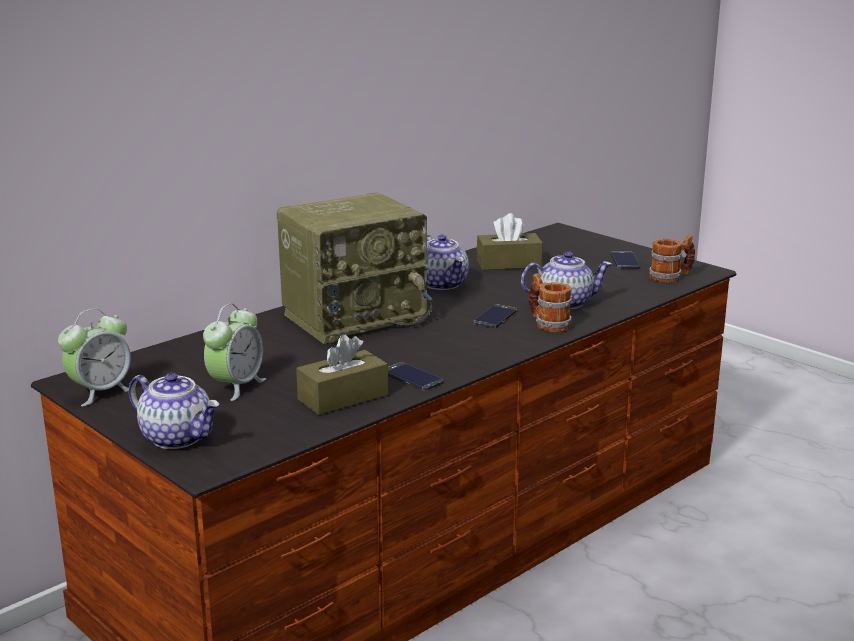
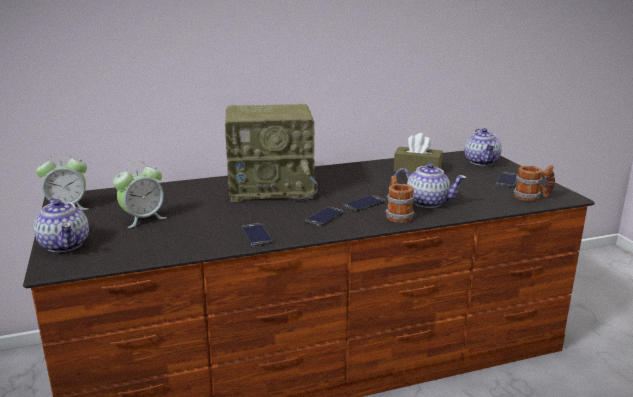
camera: 25 degrees right, 0 degrees up
(343, 397) = (194, 239): brown tissue box -> none
(443, 284) = (355, 176): teapot -> teapot (482, 162)
(467, 341) = (324, 217): none -> phone

